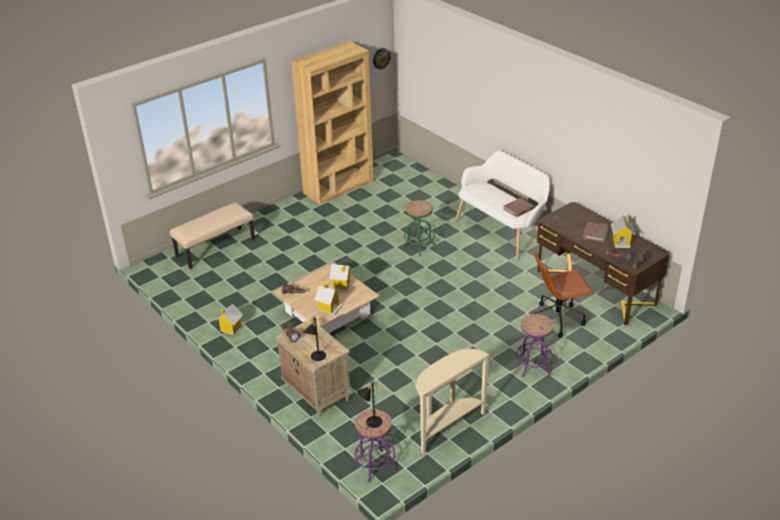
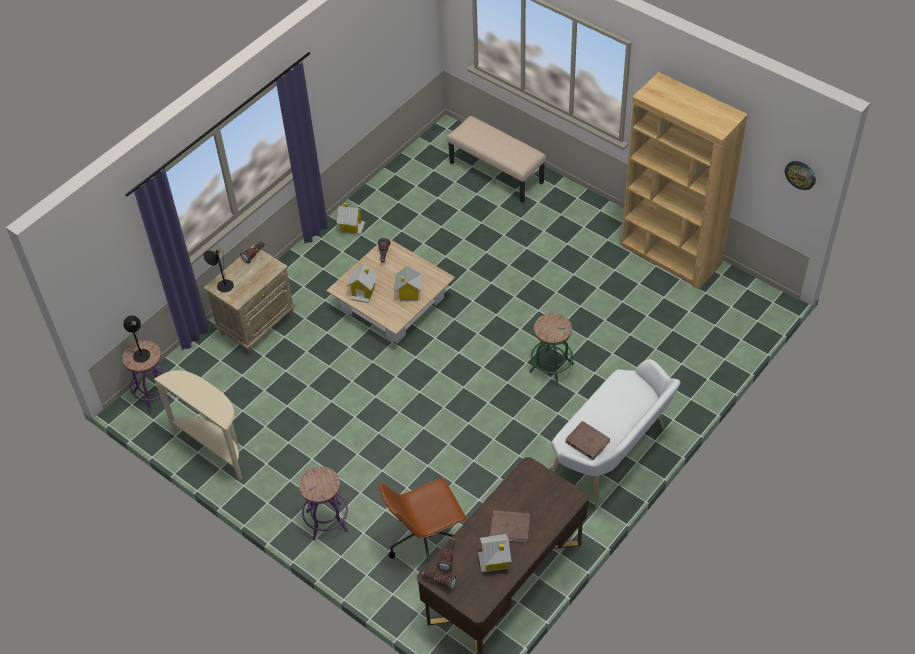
camera: 80 degrees right, 15 degrees up
(558, 319) = (425, 541): brown office chair -> brown office chair turned 90 degrees counterclockwise

